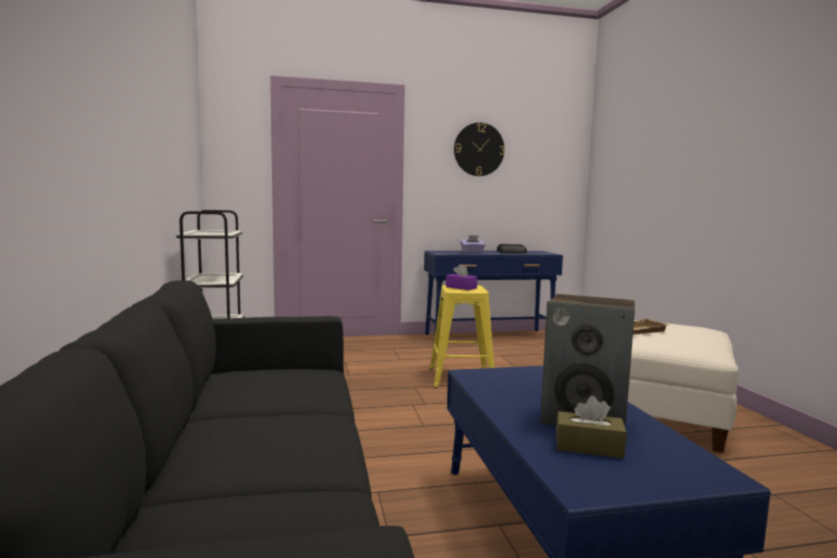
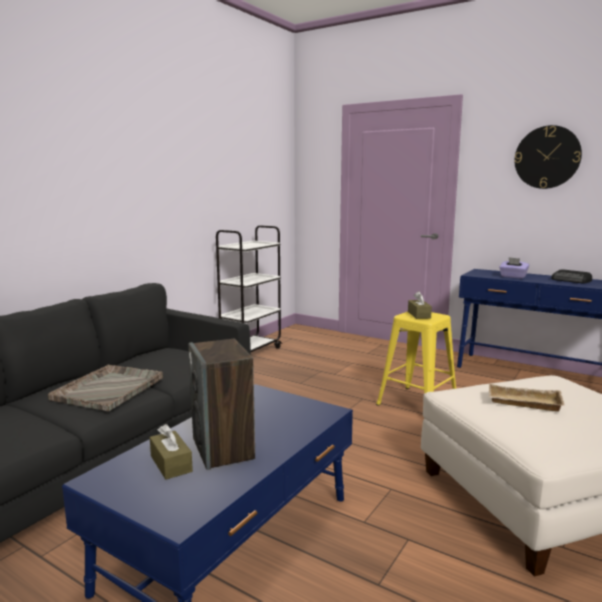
camera: 45 degrees right, 5 degrees up
(277, 427) = (109, 388): none -> grey tray
(461, 287) = (419, 315): purple tissue box -> brown tissue box

